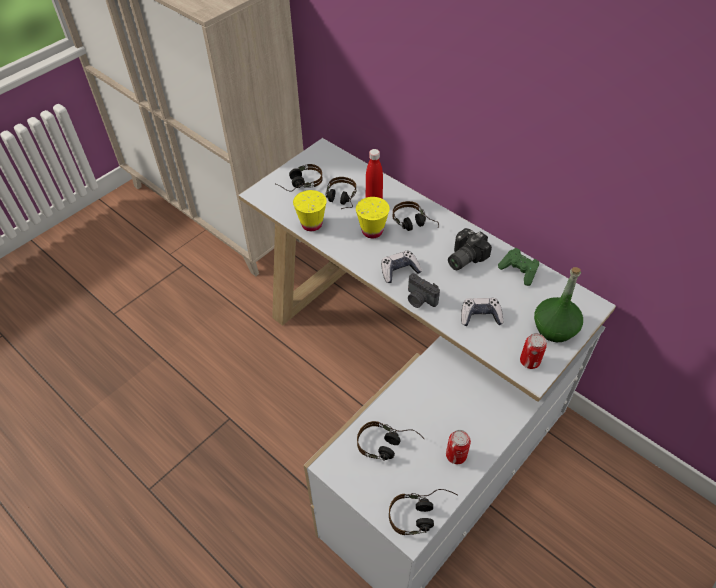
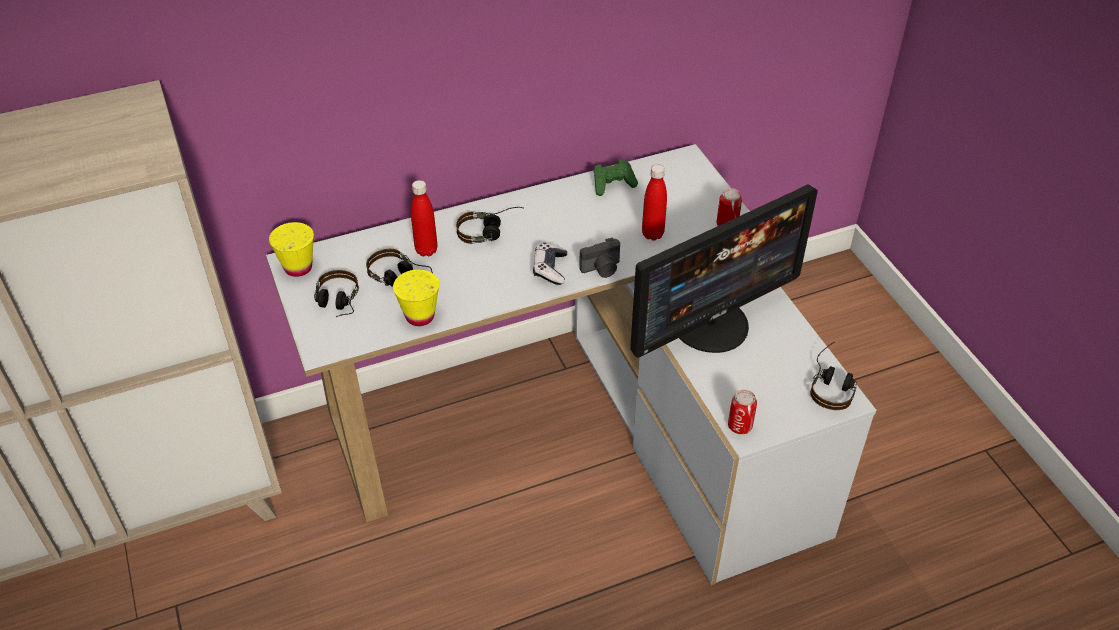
camera: 65 degrees left, 5 degrees down
(372, 231) = (473, 268): yellow cup -> yellow cup (298, 267)
(389, 446) = (746, 381): headphones -> none
(436, 400) = (711, 324): none -> monitor
(456, 455) = (780, 335): can -> can (739, 426)
(463, 257) = (566, 214): camera -> none
(480, 316) = (652, 234): game controller -> red bottle
(554, 328) = (698, 192): green bottle -> none

